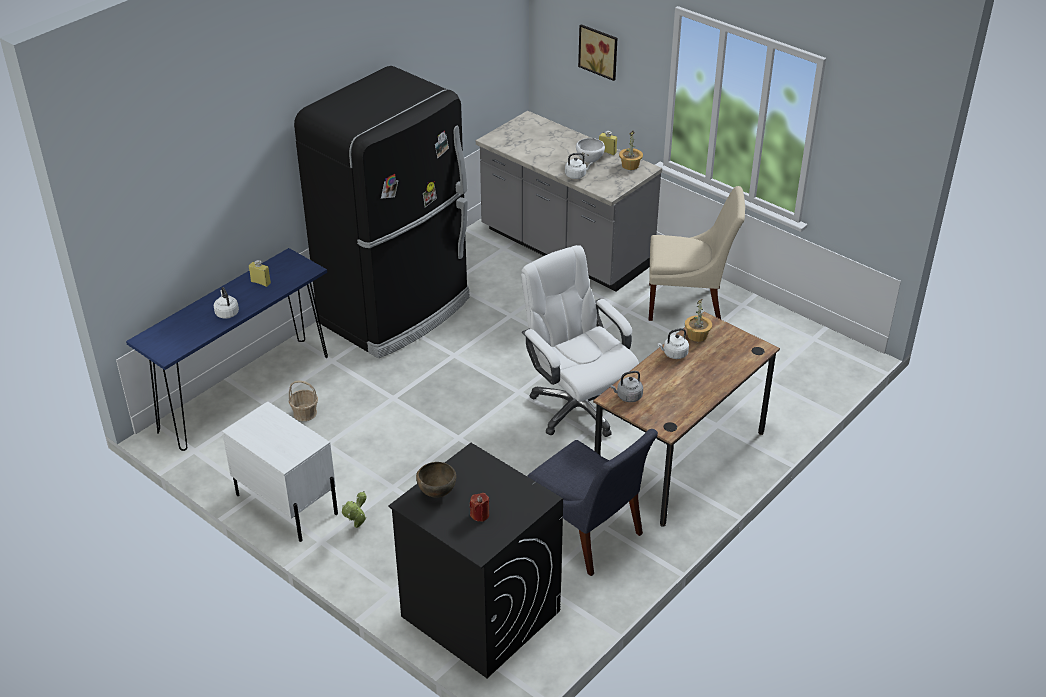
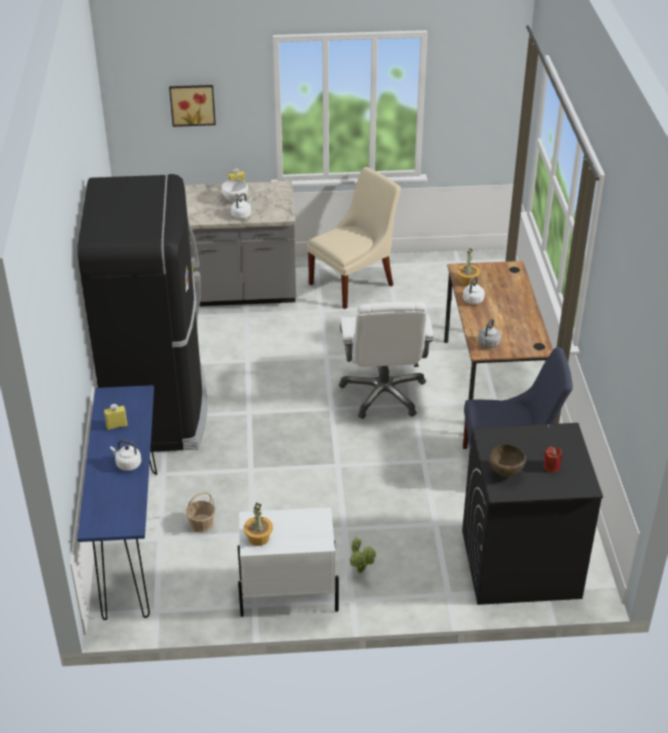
camera: 45 degrees left, 0 degrees up
(577, 407) = (383, 394): white office chair -> white office chair turned 105 degrees counterclockwise
(630, 165) = (268, 189): potted plant -> potted plant (259, 538)

